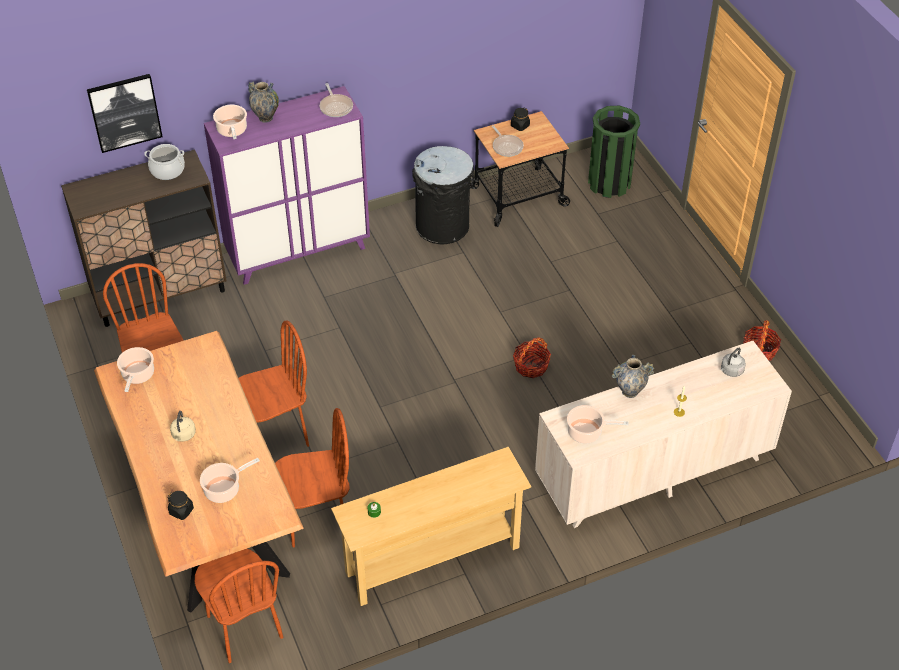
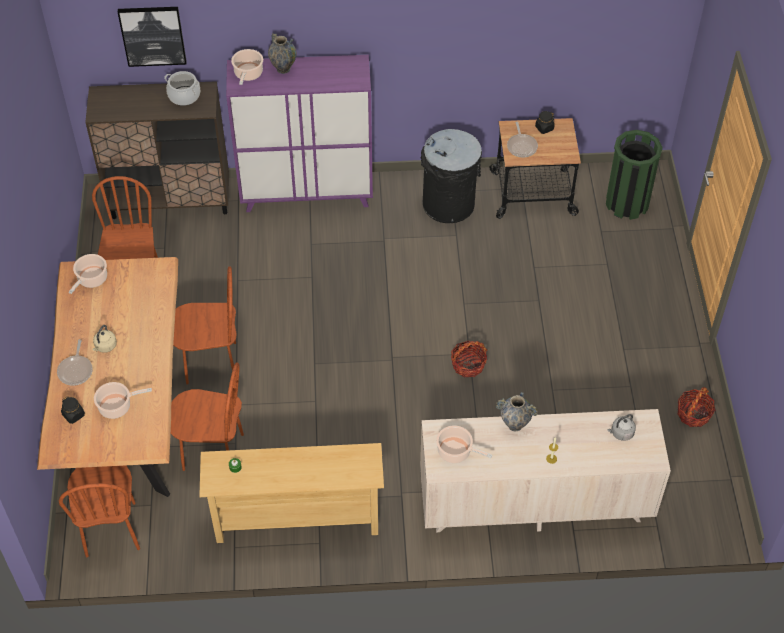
camera: 20 degrees right, 5 degrees up
(336, 107) = (350, 74): frying pan -> frying pan (76, 370)

